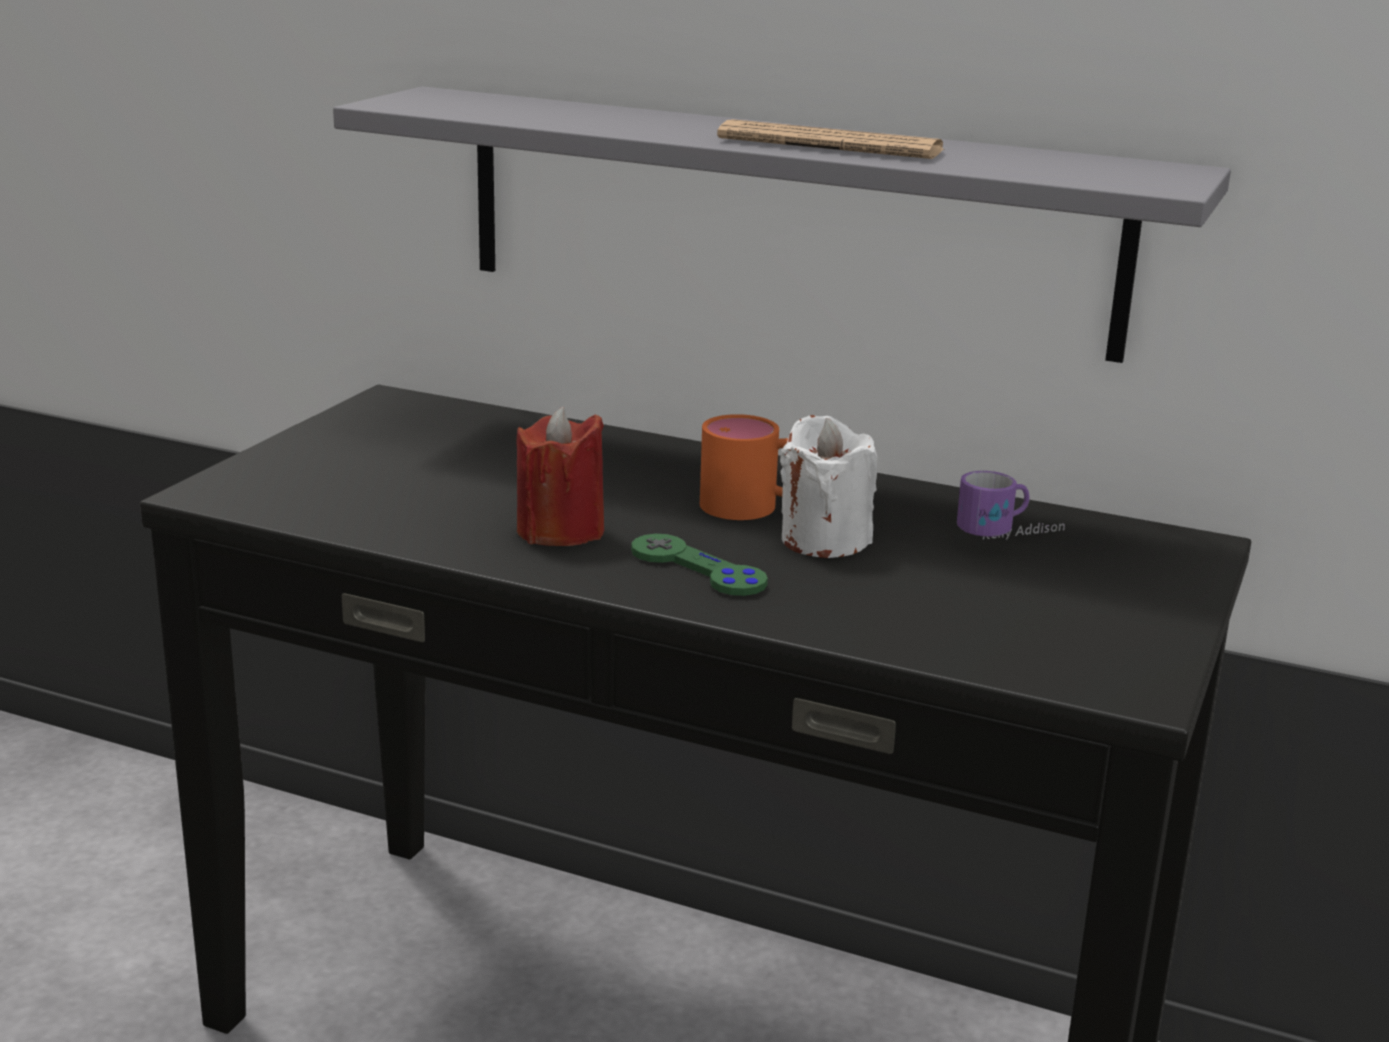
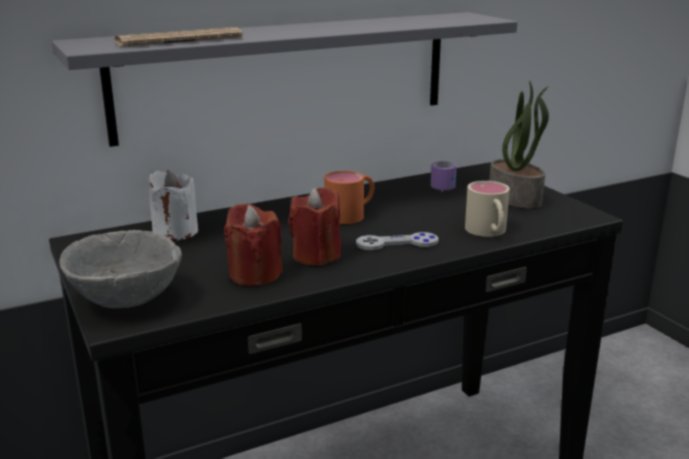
camera: 50 degrees left, 0 degrees up
(269, 475) = (125, 299): none -> grey bowl
(438, 516) = (254, 275): none -> red candle
(697, 568) = (397, 243): green game controller -> grey game controller
(824, 540) = (402, 215): white candle -> white candle (175, 232)
(830, 145) = (347, 27): newspaper -> newspaper (179, 40)
(872, 622) = (488, 232): none -> beige mug
(1090, 605) = (516, 198): none -> potted plant

